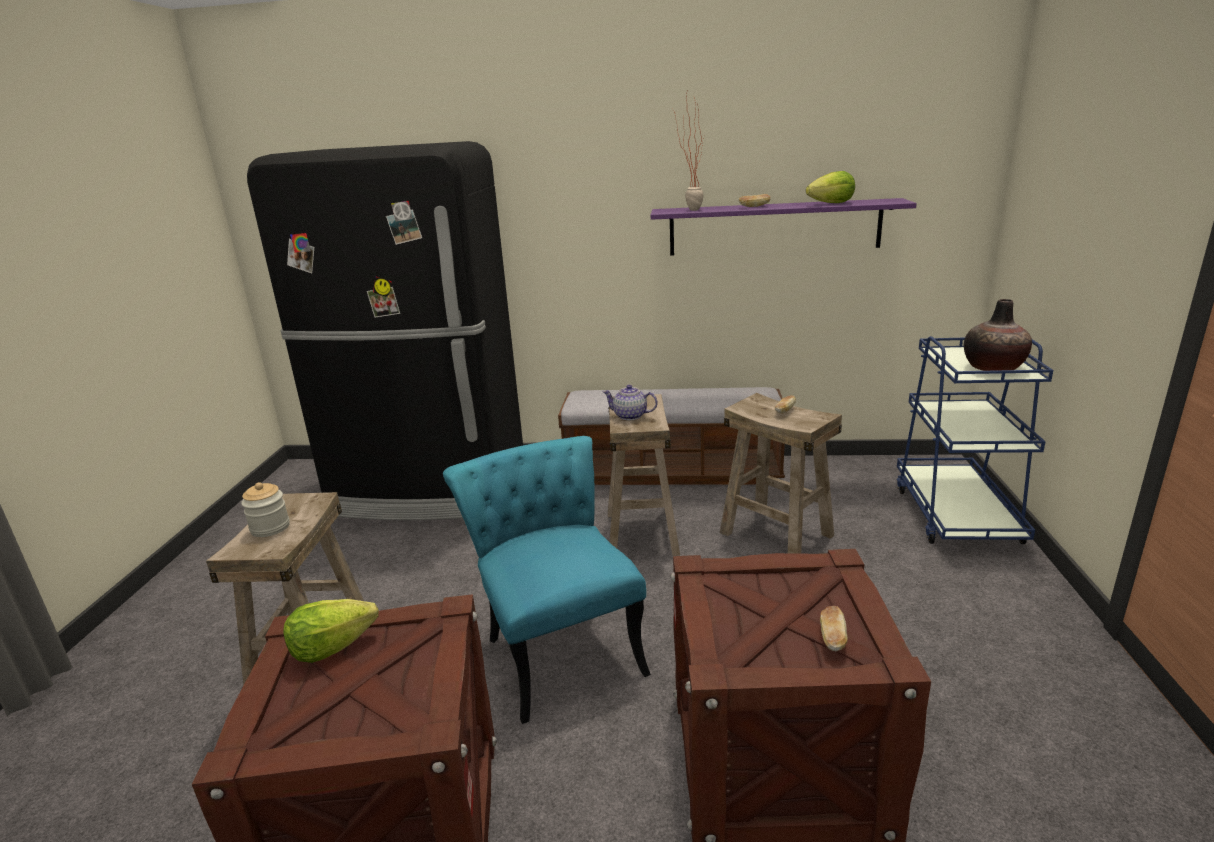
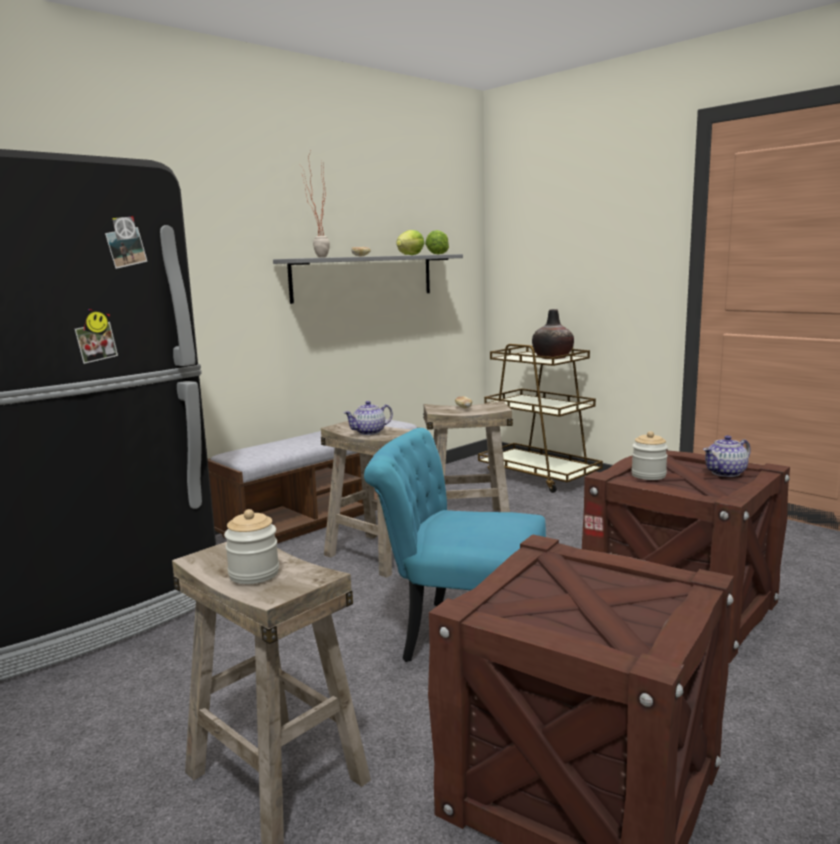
camera: 50 degrees left, 10 degrees down
(331, 647) = (523, 599): lettuce -> lettuce (438, 254)
(740, 590) = (648, 475): none -> jar
(774, 227) = (364, 277): purple shelf -> grey shelf
(832, 638) = (726, 473): bread -> teapot
(956, 514) = (538, 476): blue cart -> brown cart

